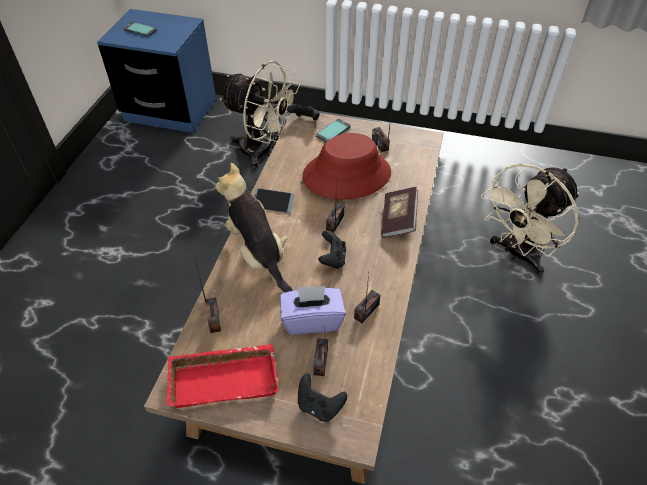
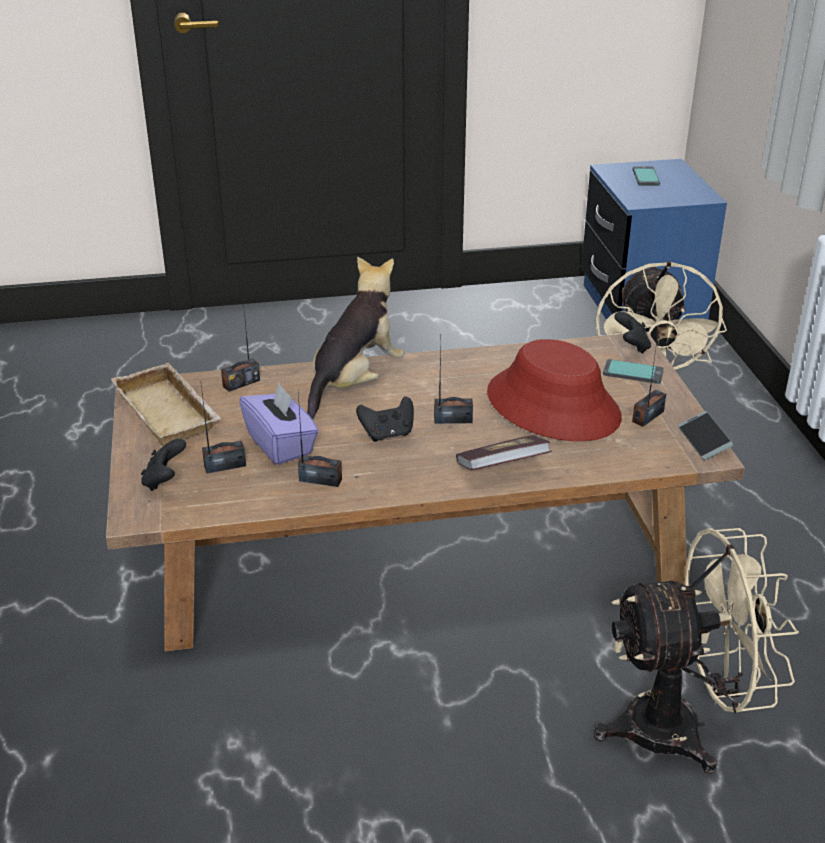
camera: 65 degrees right, 15 degrees down
(225, 377) = (170, 412): red tray -> beige tray
(273, 204) = (446, 368): phone -> phone (703, 441)
(517, 254) = (681, 727): beige fan -> beige fan turned 150 degrees clockwise

